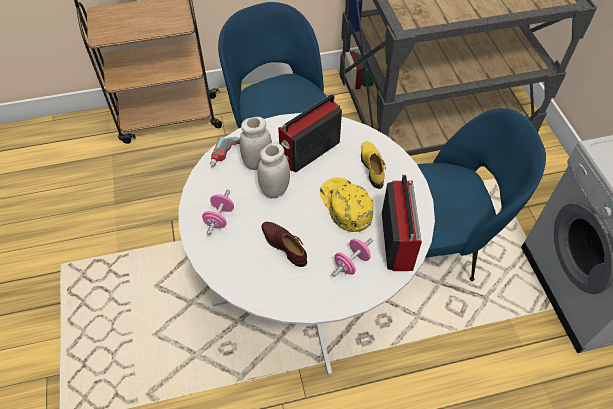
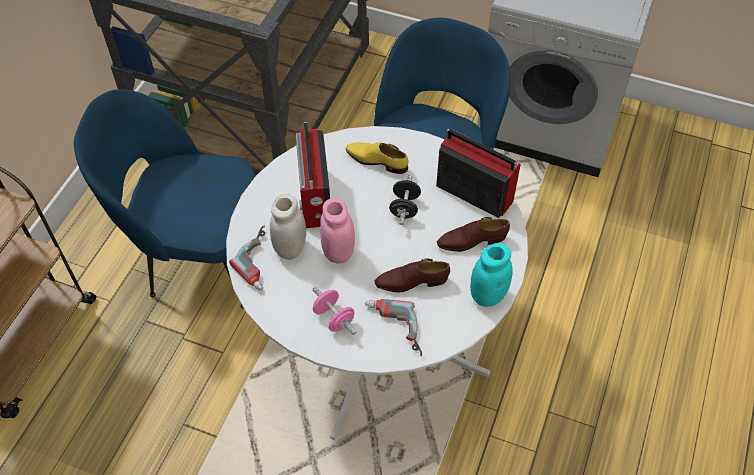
camera: 55 degrees left, 0 degrees up
(234, 257) = (392, 329): none -> power drill
(275, 190) = (338, 252): white jar -> pink jar
(309, 301) = (487, 295): none -> turquoise jar
(345, 205) = (404, 208): yellow cap -> black dumbbell
(351, 263) = (471, 240): pink dumbbell -> brown shoe

